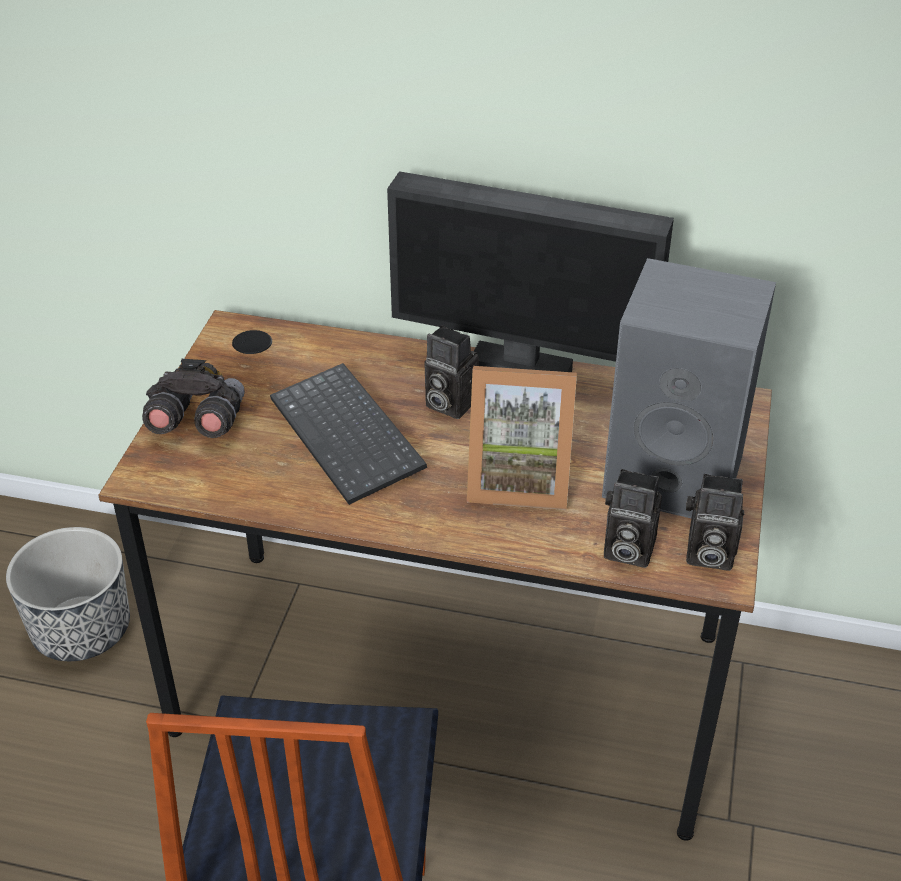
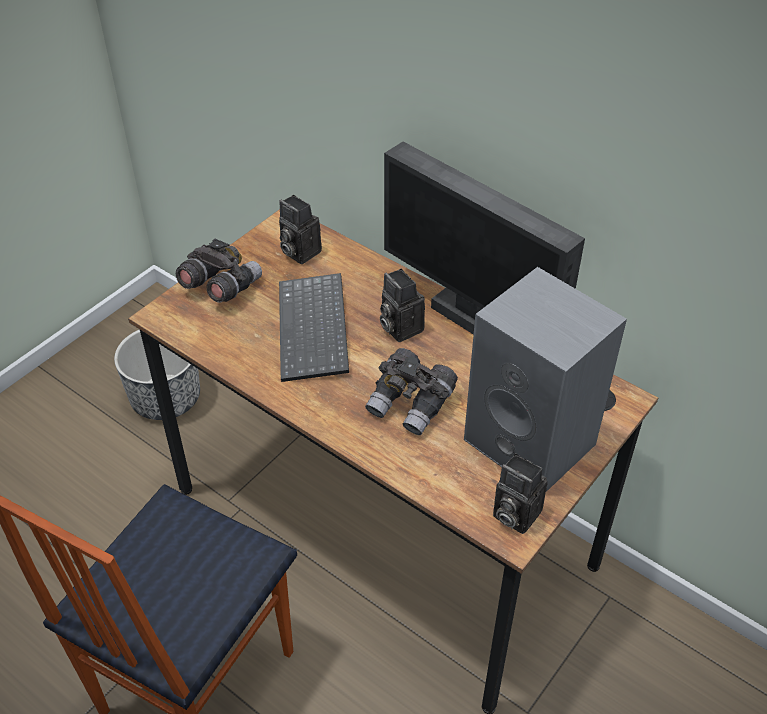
camera: 25 degrees right, 5 degrees up
(518, 479) = (411, 404): picture frame -> grey binoculars
(625, 550) = (454, 488): camera -> camera (298, 252)

